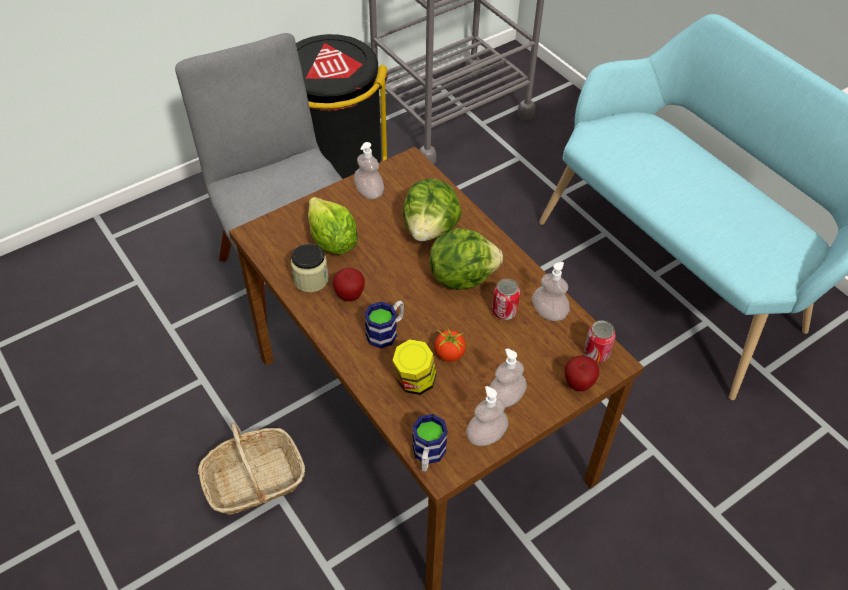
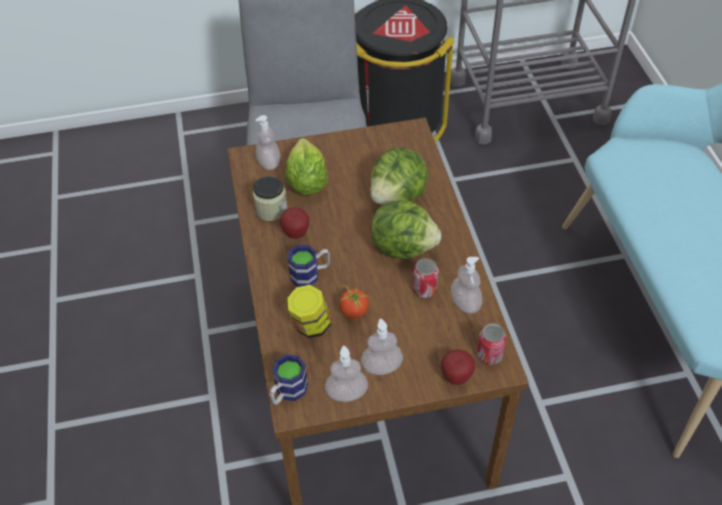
camera: 25 degrees right, 0 degrees up
(254, 481) = (198, 374): basket -> none
(369, 192) = (362, 148): soap dispenser -> soap dispenser (269, 162)

